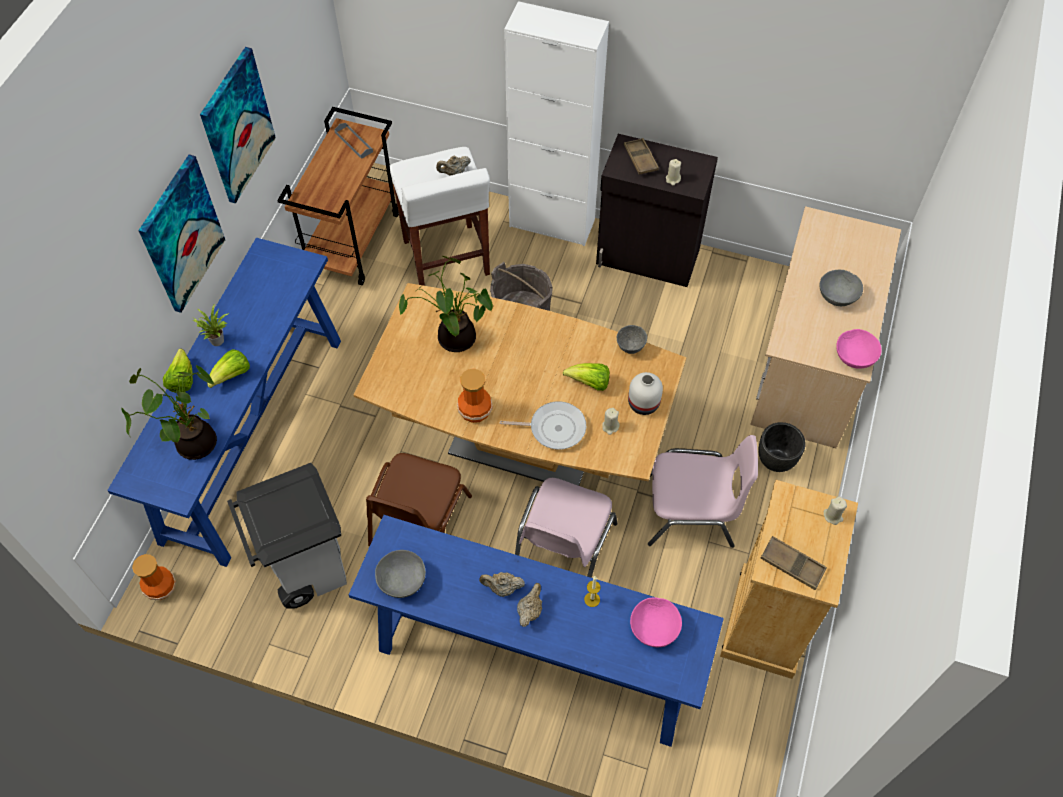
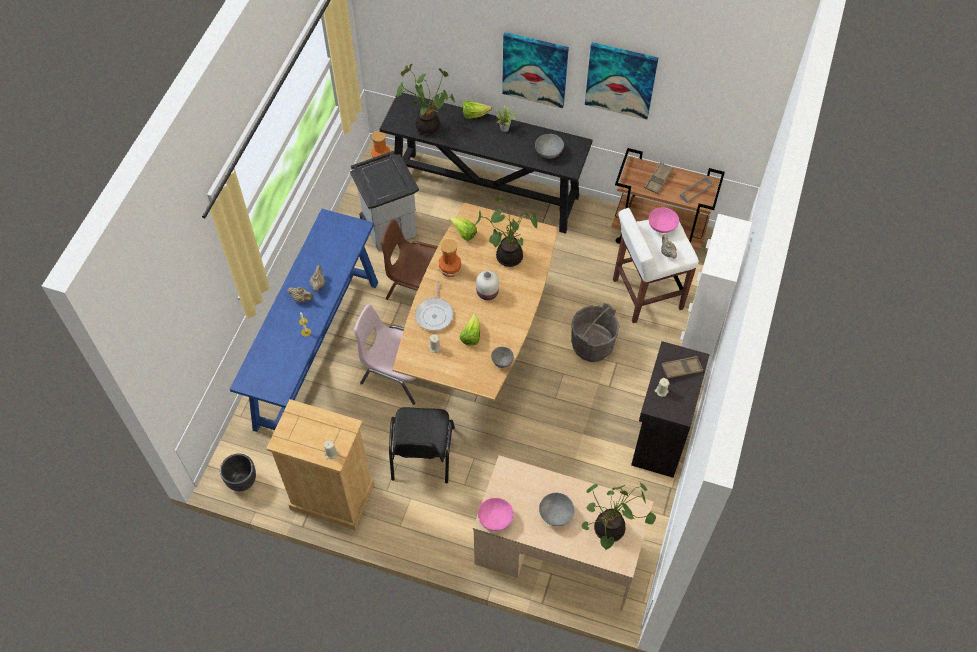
camera: 90 degrees right, 0 degrees up
(232, 376) = (477, 138): lettuce -> lettuce (464, 233)
(255, 436) = (486, 192): blue console table -> black console table
(402, 581) = (327, 233): grey bowl -> grey bowl (548, 152)
(643, 404) = (452, 369): white vase -> white vase (486, 292)
(654, 629) = (282, 365): pink bowl -> pink bowl (662, 226)
(692, 511) = (421, 454): pink chair -> black chair
(775, 461) = (464, 517): black planter -> black planter (242, 481)
(792, 565) = (297, 424): brown tray -> brown tray (658, 180)
(849, 247) = (609, 531): none -> potted plant

